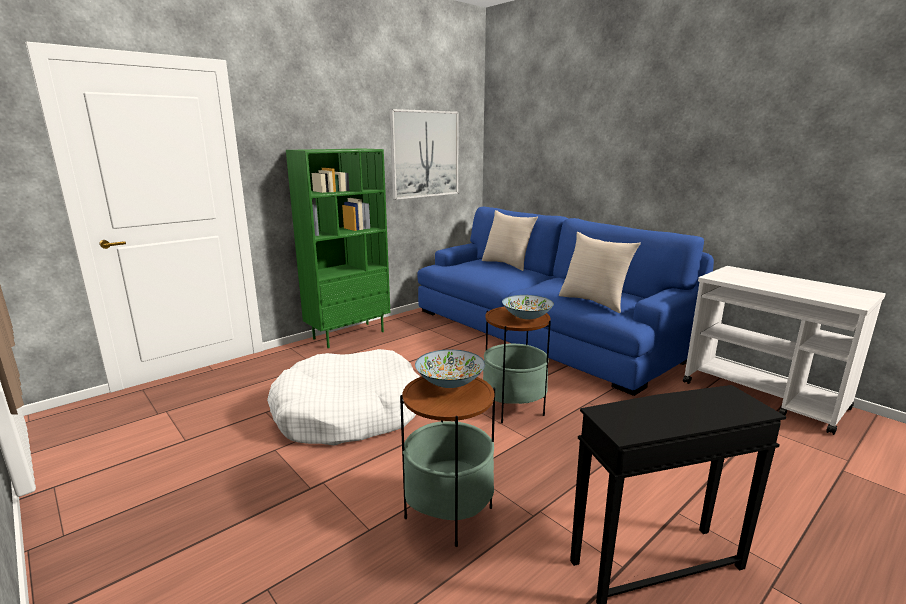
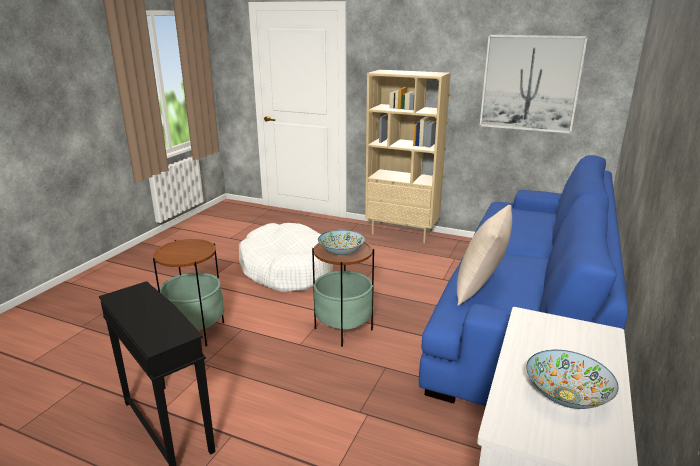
camera: 65 degrees right, 5 degrees up
(349, 335) = (402, 233): green bookcase -> beige bookcase
(450, 383) = (196, 248): bowl -> bowl (566, 396)
(507, 264) = (551, 227): beige pillow -> none

